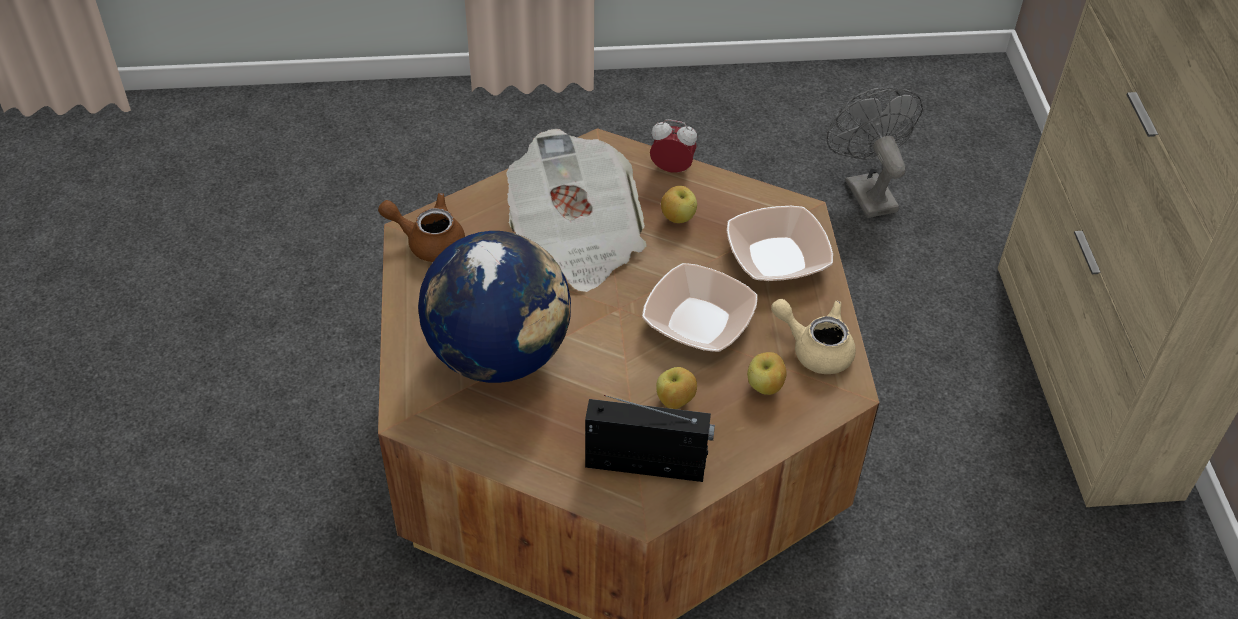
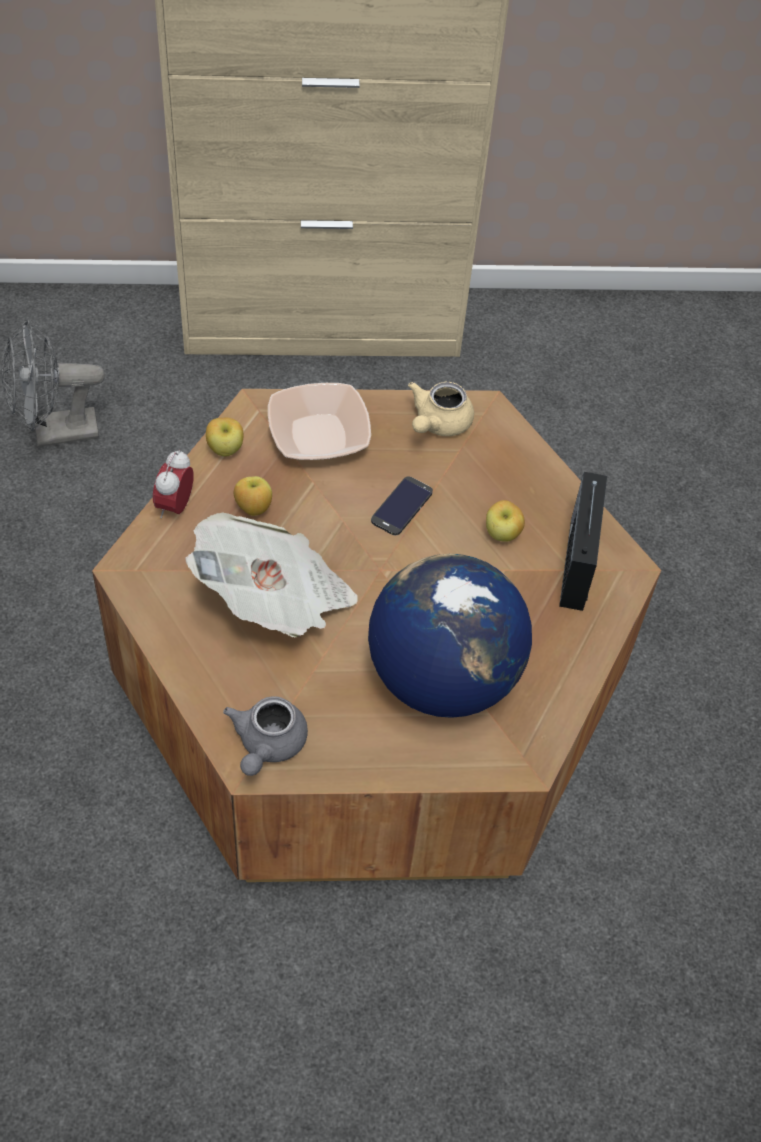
camera: 90 degrees left, 5 degrees up
(428, 241) = (267, 745): brown teapot -> grey teapot
(698, 322) = (401, 506): bowl -> phone
(765, 387) = (484, 465): apple -> apple (225, 450)

